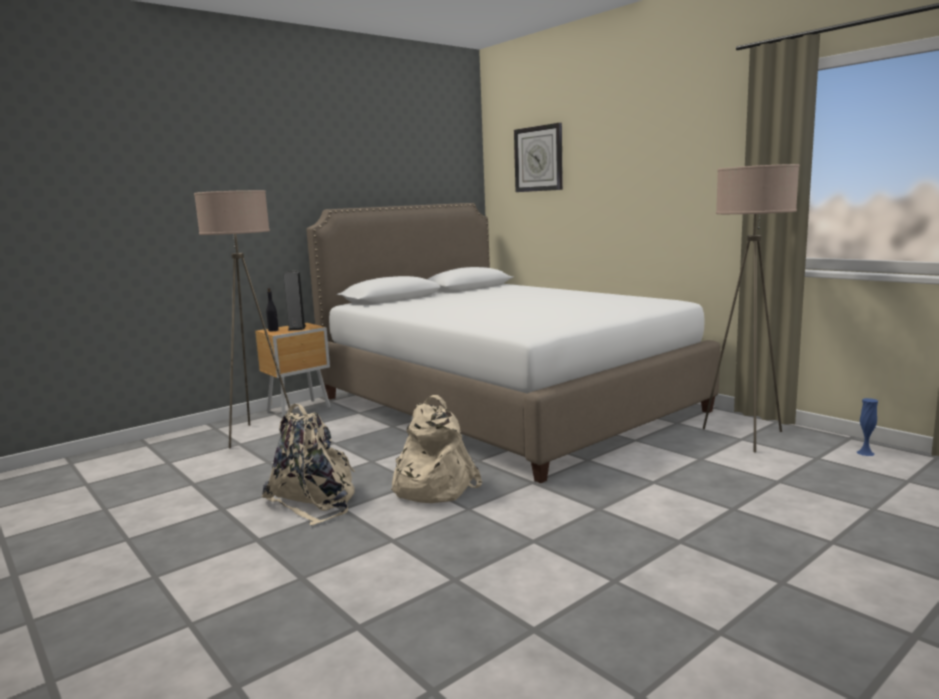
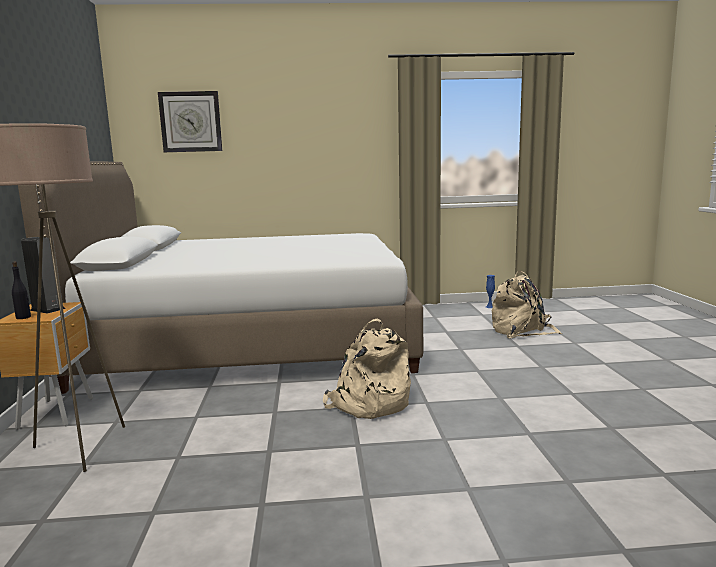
camera: 55 degrees left, 0 degrees up
(315, 500) = (319, 453): beige backpack -> beige backpack (522, 331)
(745, 437) = (433, 315): beige floor lamp -> none

